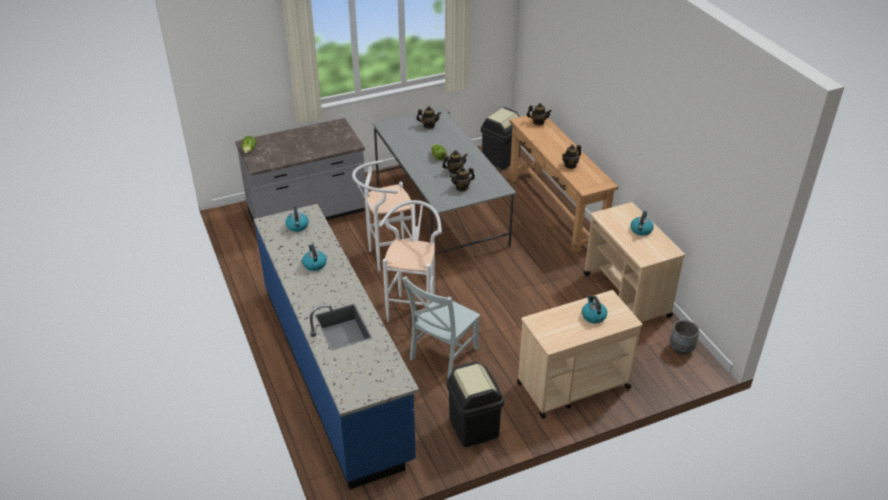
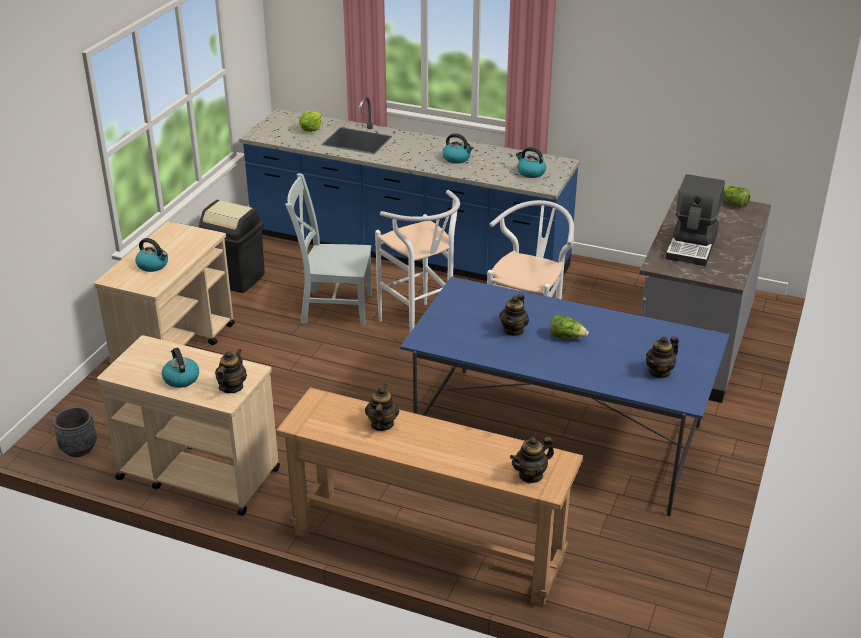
camera: 135 degrees right, 5 degrees down
(318, 143) = (692, 246): none -> coffee machine
(355, 362) = (311, 129): none -> lettuce
(440, 214) = (558, 438): grey dining table -> blue dining table
(442, 355) = (333, 307): grey chair -> grey chair turned 75 degrees counterclockwise
(462, 188) = (470, 315): teapot -> teapot (232, 387)
(500, 159) = (629, 587): black trash can -> none

